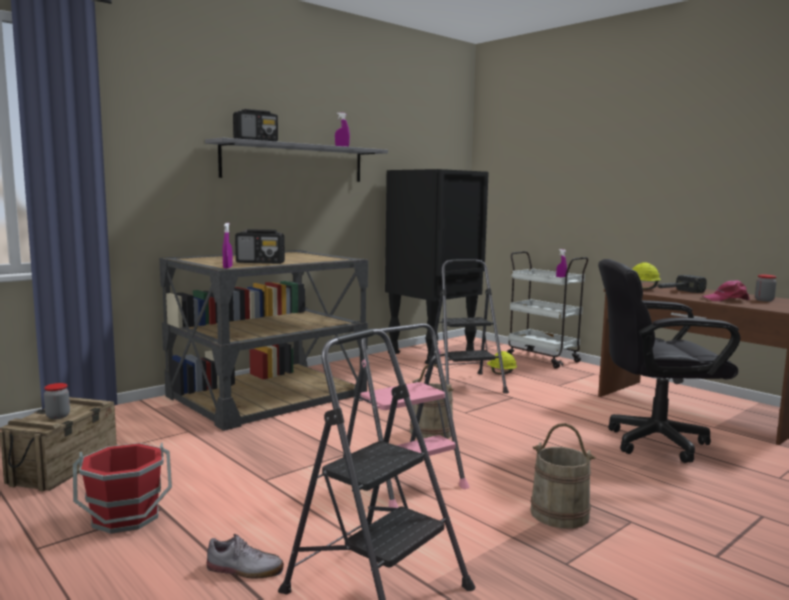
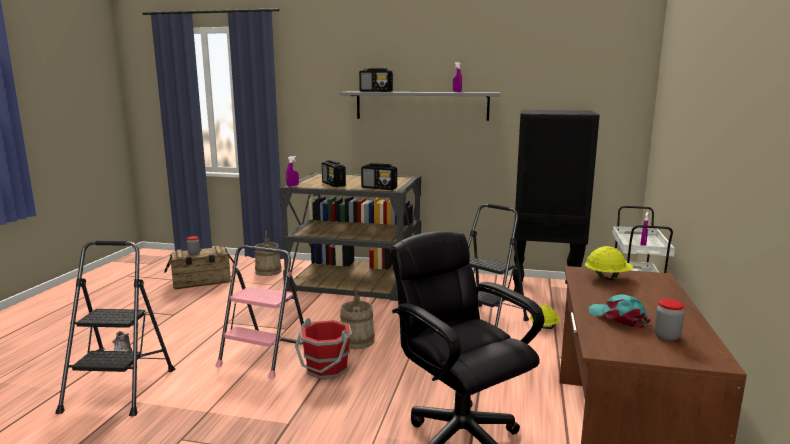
camera: 55 degrees right, 5 degrees up
(126, 517) = (159, 312): red bucket -> red bucket (326, 368)
(327, 259) = (379, 188): none -> radio
(559, 513) = (258, 420): beige bucket -> beige bucket (268, 271)
(676, 292) = (618, 292): hammer -> none
(726, 299) = (618, 318): pink cap -> turquoise cap

